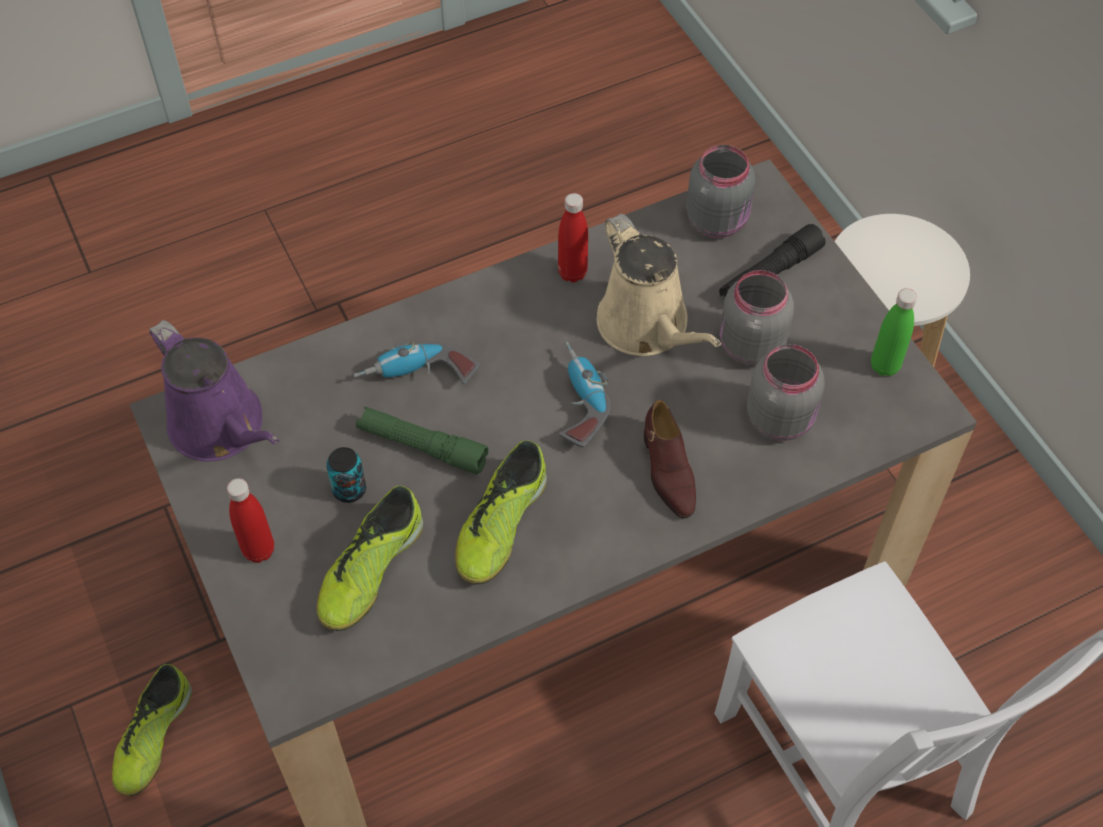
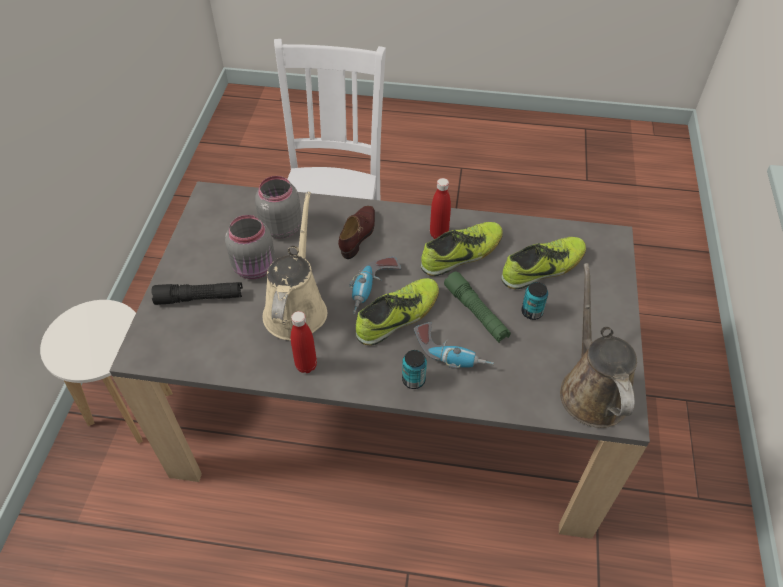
camera: 145 degrees left, 5 degrees down
(153, 737) = (653, 452): shoe -> shoe (398, 317)
(222, 428) = (592, 389): purple watering can -> brown watering can
(259, 550) = (599, 307): red bottle -> red bottle (439, 234)
(440, 323) = (413, 380): none -> can
(718, 220) = (188, 347): grey jar -> none
(884, 366) = (204, 223): green bottle -> none

